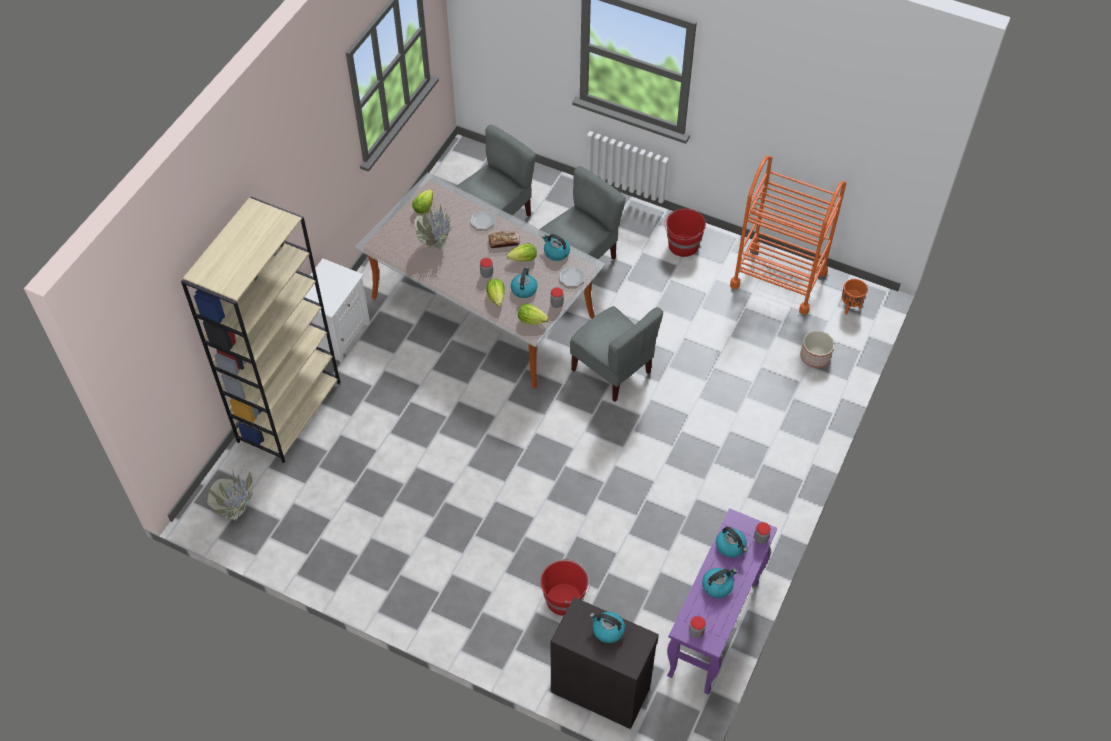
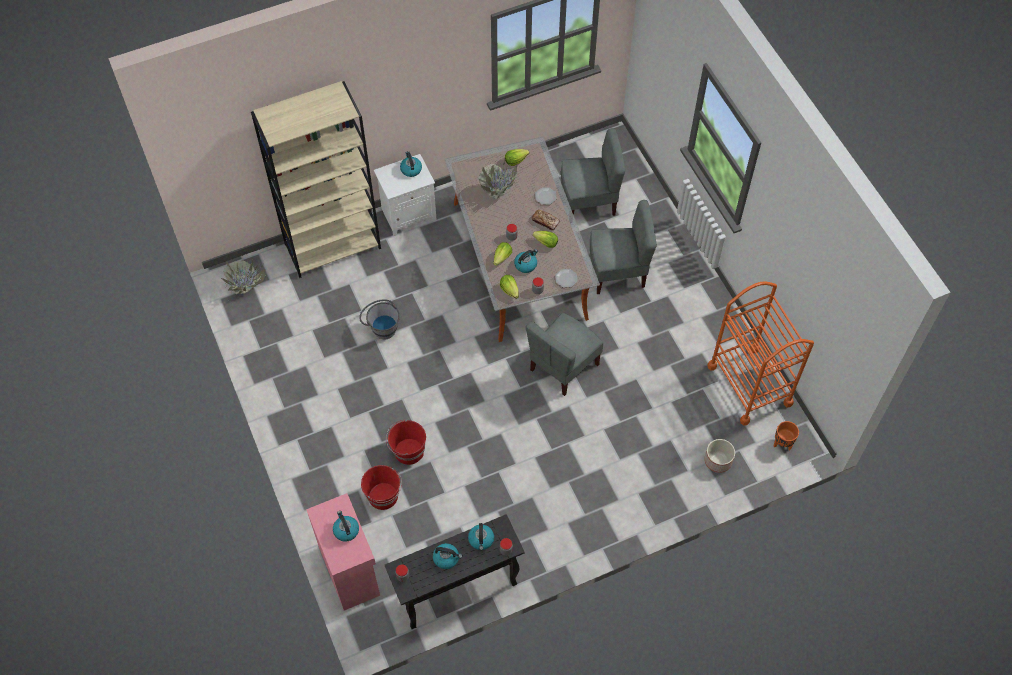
camera: 40 degrees right, 5 degrees up
(411, 451) = (381, 327): none -> grey bucket
(556, 252) = (573, 253): kettle -> kettle (411, 169)
(600, 688) = (350, 570): black cabinet -> pink cabinet
(612, 371) = (563, 367): grey chair -> grey chair turned 45 degrees clockwise
(683, 245) = (703, 311): red bucket -> red bucket (408, 451)
(713, 630) = (456, 591): purple console table -> black console table

